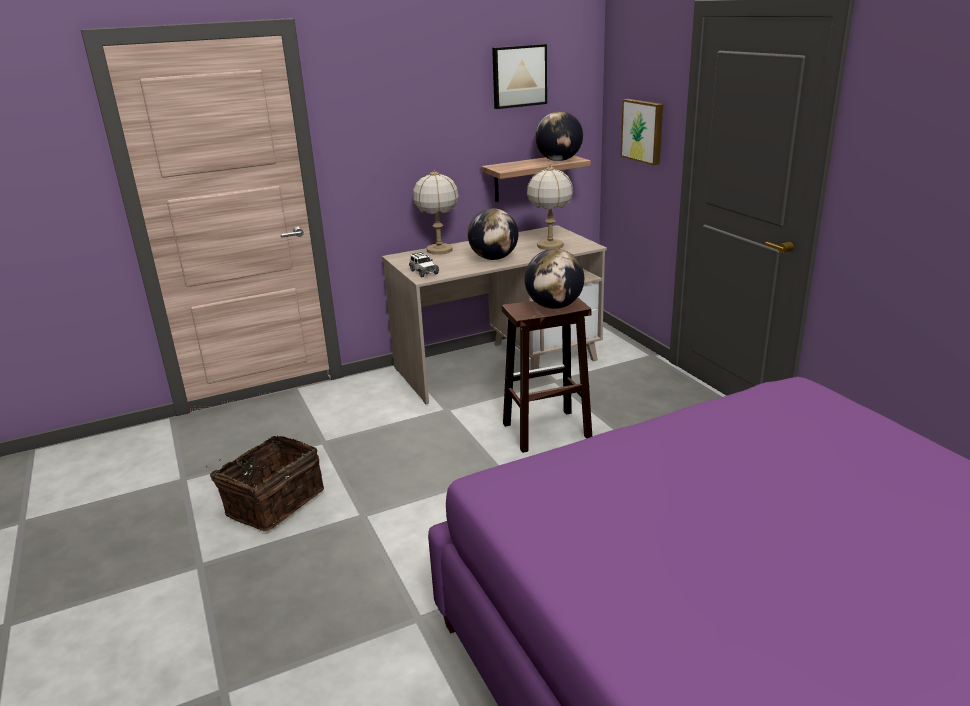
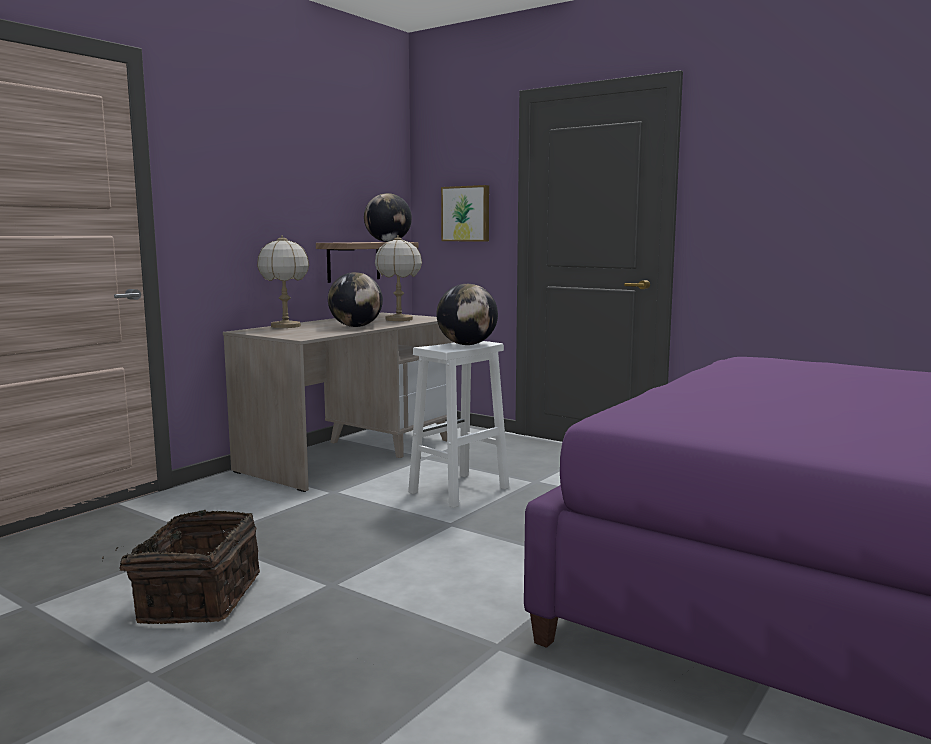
camera: 30 degrees left, 15 degrees down
(423, 272) = (294, 335): toy car -> none
(518, 76) = (346, 157): picture -> none
(545, 431) = (458, 490): brown stool -> white stool

